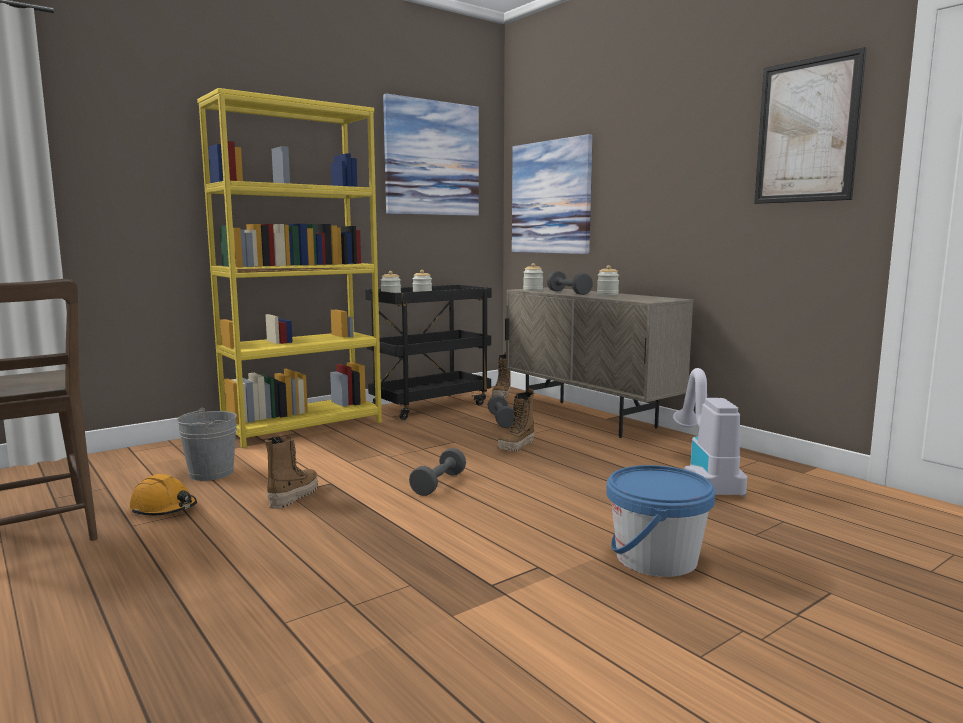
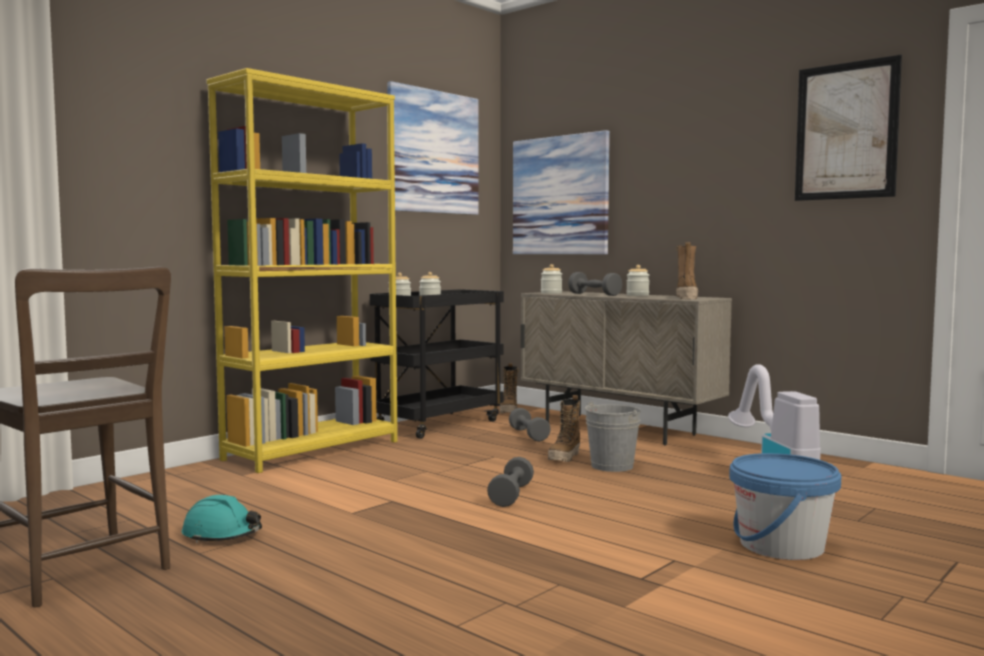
camera: 10 degrees left, 5 degrees down
(164, 509) = (222, 535): orange hard hat -> turquoise hard hat
(211, 473) = (244, 499): grey bucket -> grey bucket (612, 466)
(293, 496) = (361, 515): boot -> boot (686, 298)

